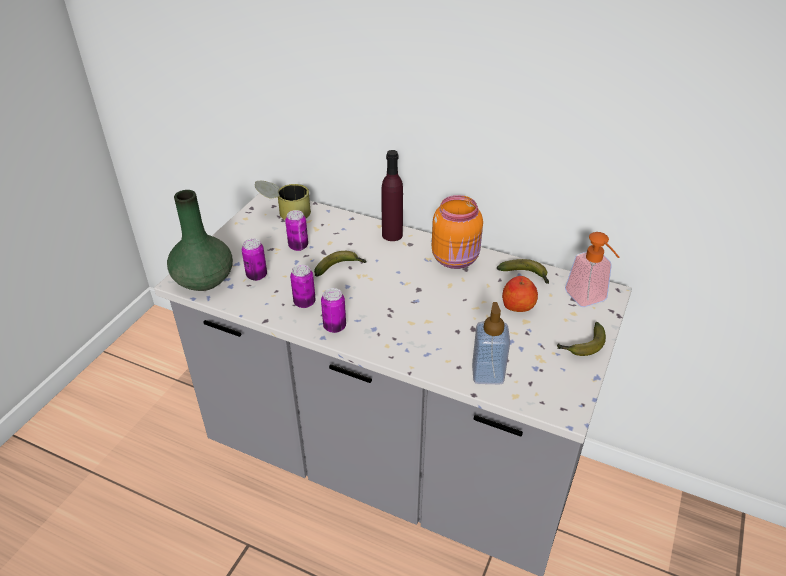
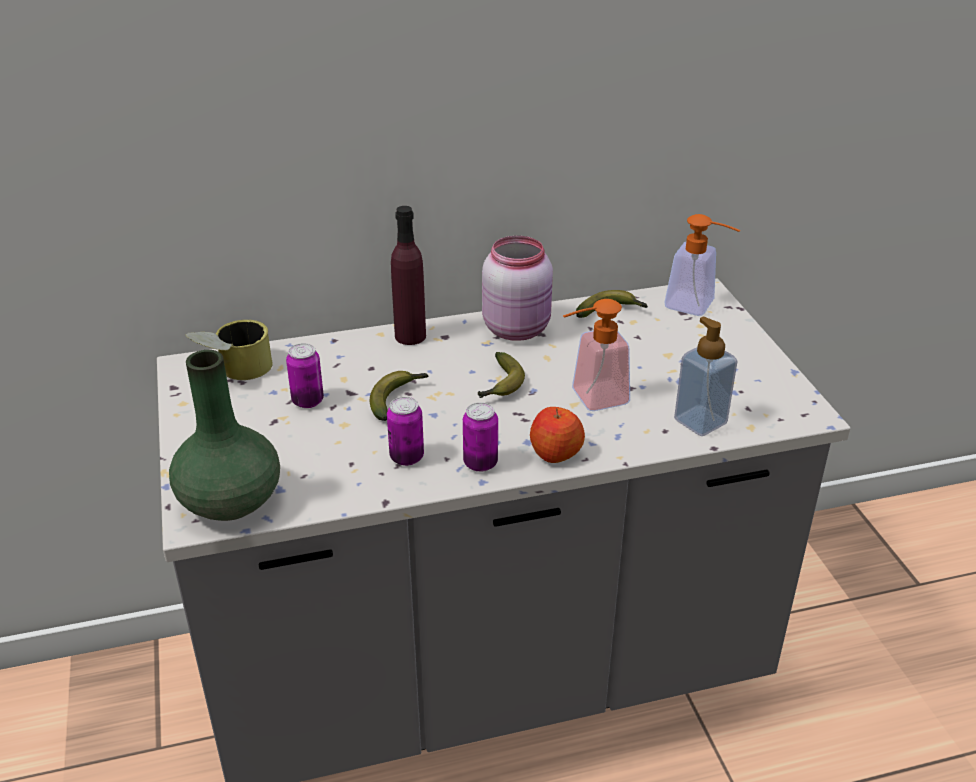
camera: 40 degrees left, 5 degrees down
(256, 275) = (299, 459): can -> none
(441, 323) = (590, 399): none -> soap dispenser
(456, 259) = (518, 328): orange jar -> pink jar
(518, 305) = (641, 343): apple -> apple (555, 452)
(582, 346) = (747, 351): banana -> banana (500, 385)

